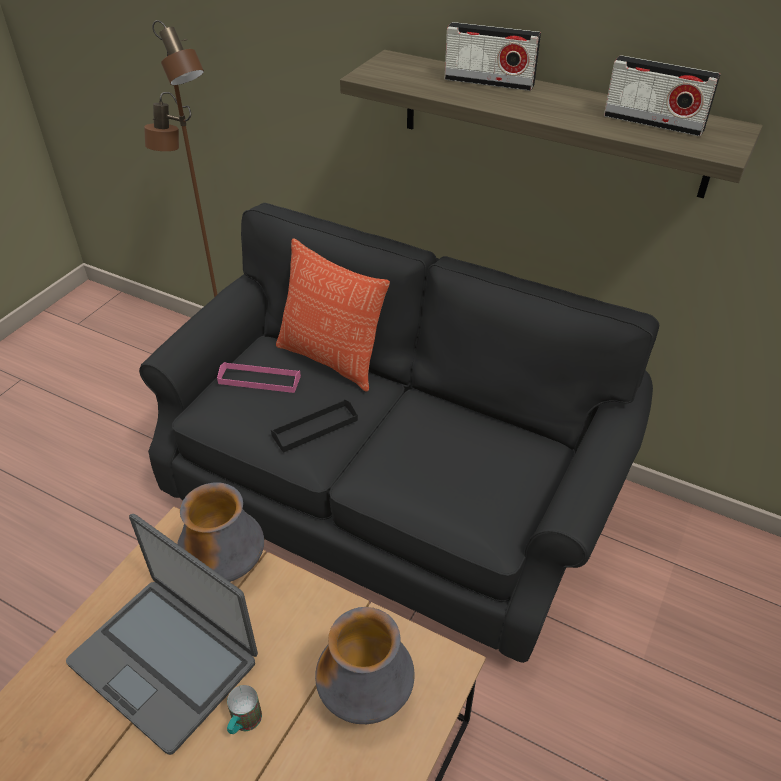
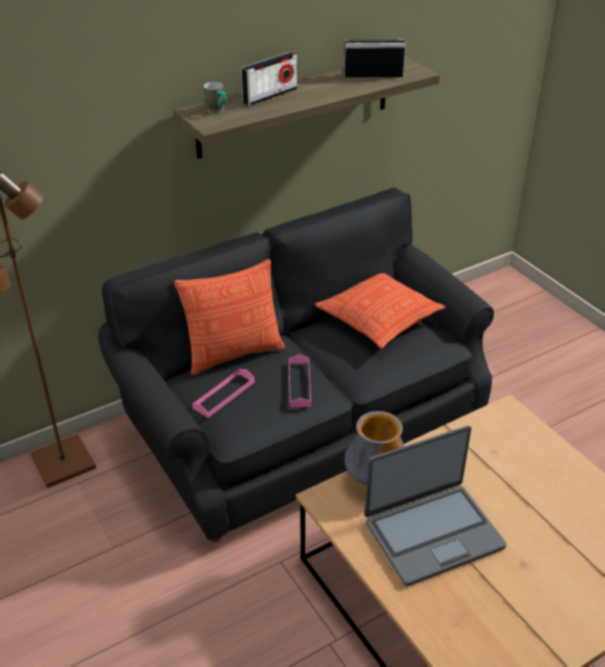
camera: 60 degrees left, 5 degrees down
(244, 723) = (500, 508): mug -> mug (217, 110)
(315, 428) = (299, 384): black tray -> pink tray
(366, 696) = (509, 449): vase -> none
(487, 449) = (379, 320): none -> orange pillow
(653, 123) = (373, 75): radio -> radio turned 150 degrees counterclockwise

